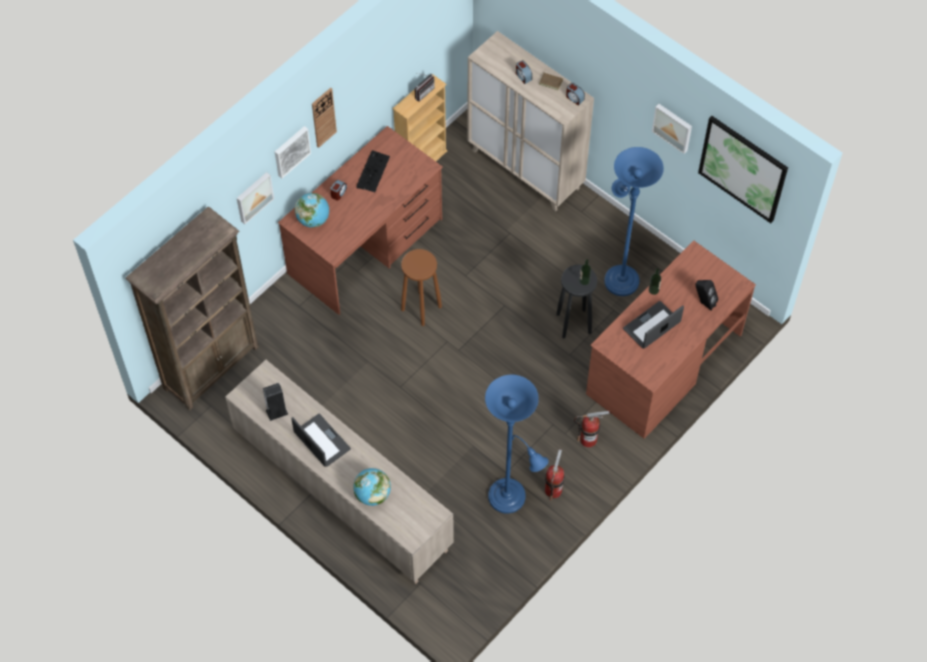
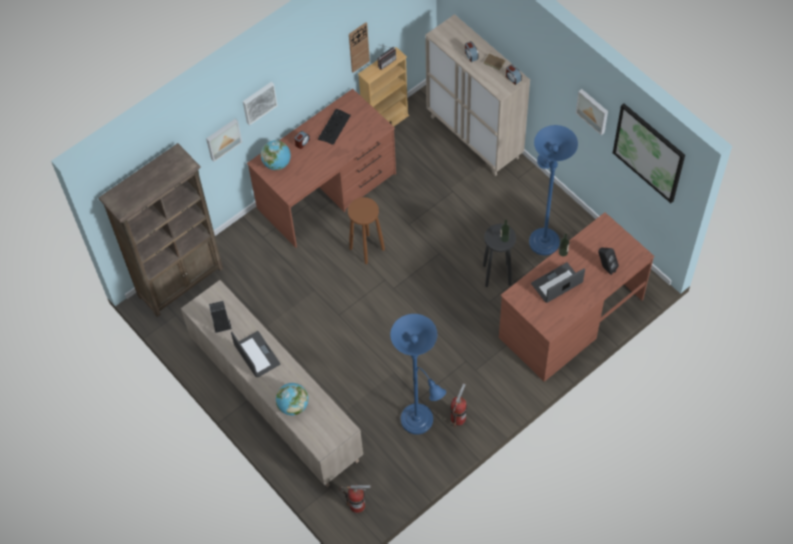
camera: 10 degrees right, 0 degrees up
(323, 117) = (290, 75): wall clock -> wall clock (358, 47)
(588, 439) = (495, 377): fire extinguisher -> fire extinguisher (357, 505)

